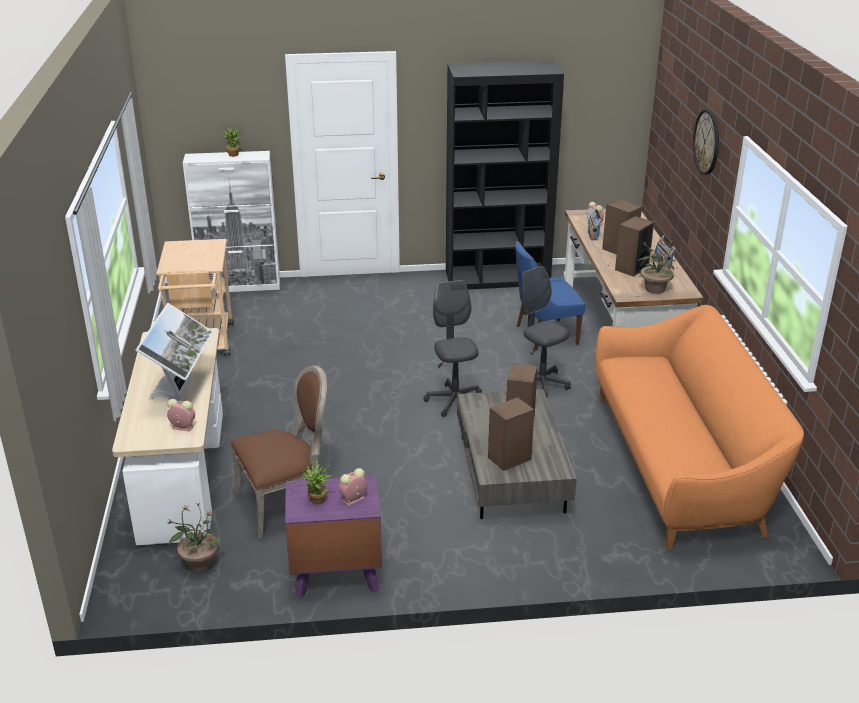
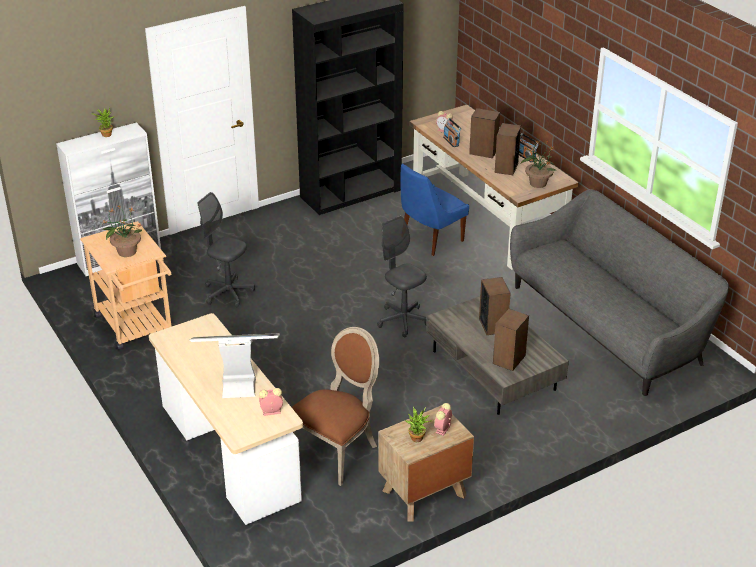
camera: 25 degrees left, 5 degrees up
(181, 391) = (239, 381): monitor -> monitor turned 75 degrees counterclockwise
(199, 562) = (309, 521): potted plant -> potted plant (126, 252)
(335, 573) = (424, 493): purple nightstand -> brown nightstand
(540, 385) = (460, 286): grey office chair -> grey office chair (228, 293)
(680, 464) = (609, 325): orange sofa -> grey sofa
(707, 142) = (549, 49): wall clock -> none

